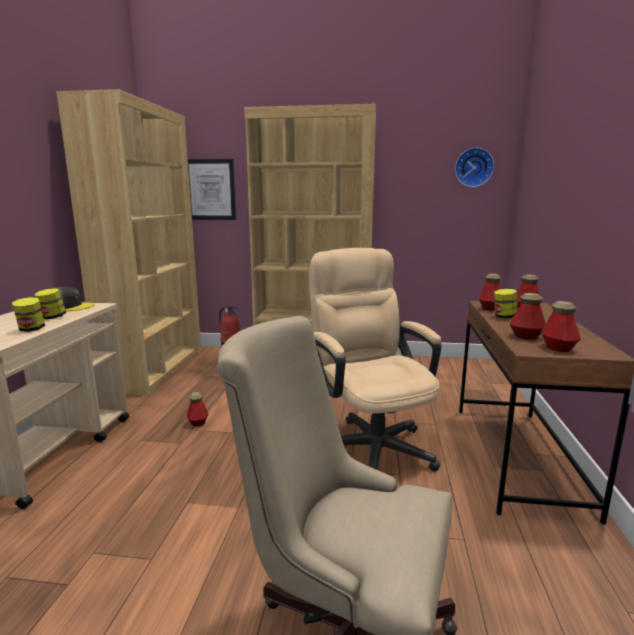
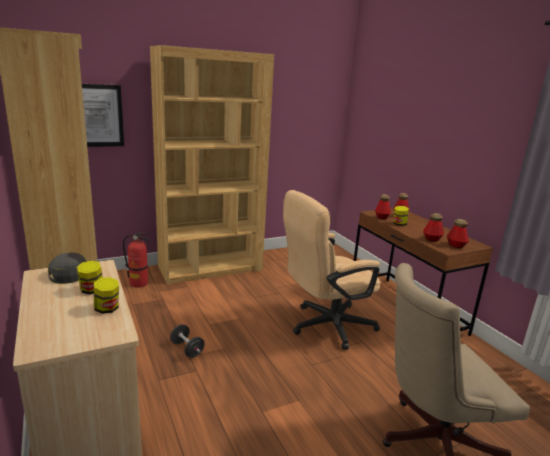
camera: 35 degrees left, 5 degrees up
(198, 423) = (187, 349): bottle -> black dumbbell
(370, 443) = (325, 326): beige office chair -> beige office chair turned 60 degrees counterclockwise
(473, 167) = (320, 101): wall clock -> none

